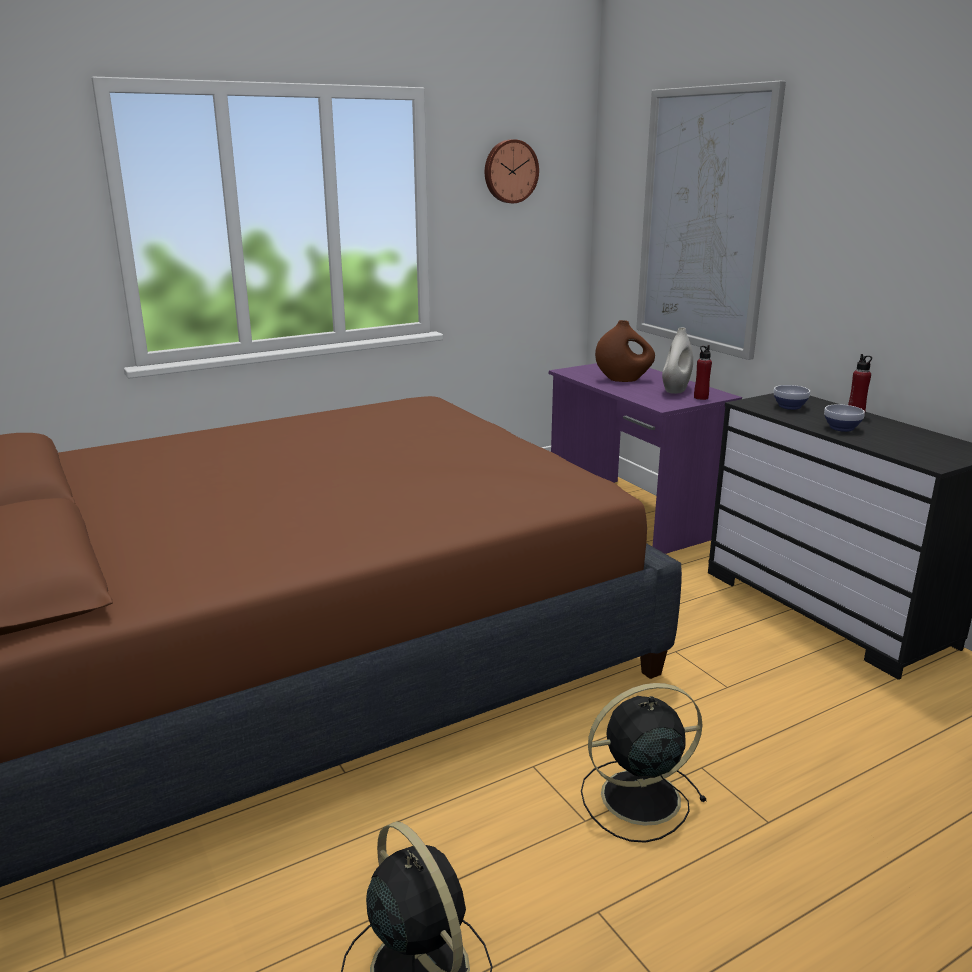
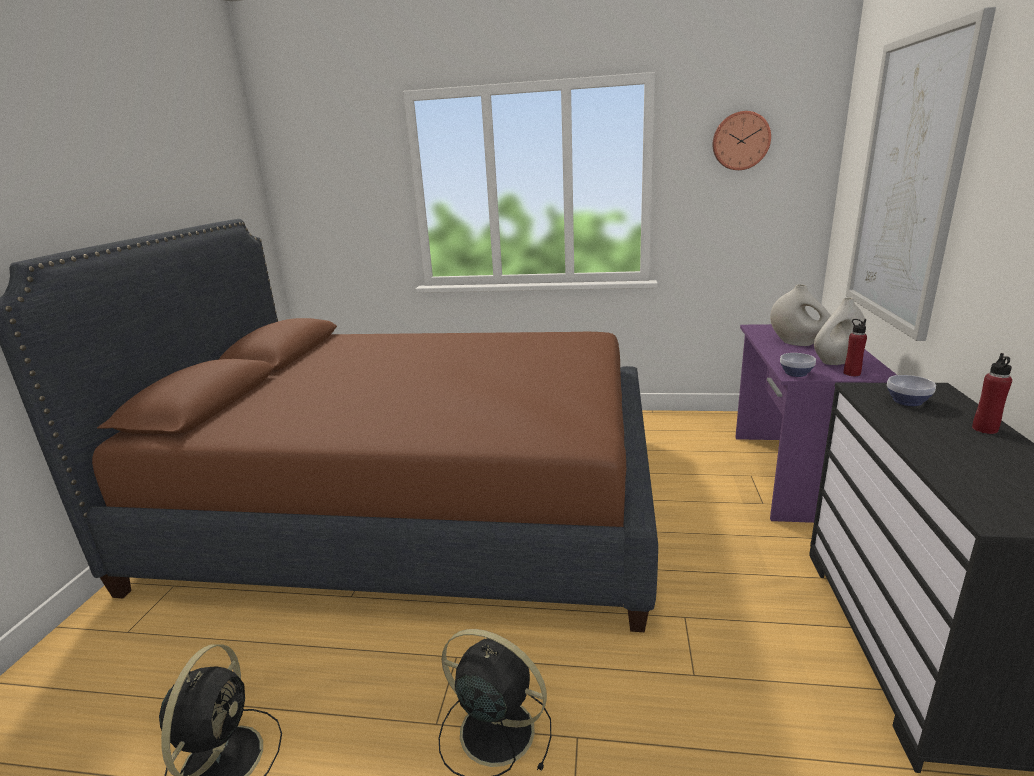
camera: 40 degrees right, 0 degrees up
(623, 379) = (797, 343): brown vase -> white vase
(841, 428) = (931, 440): bowl -> bowl (795, 374)

